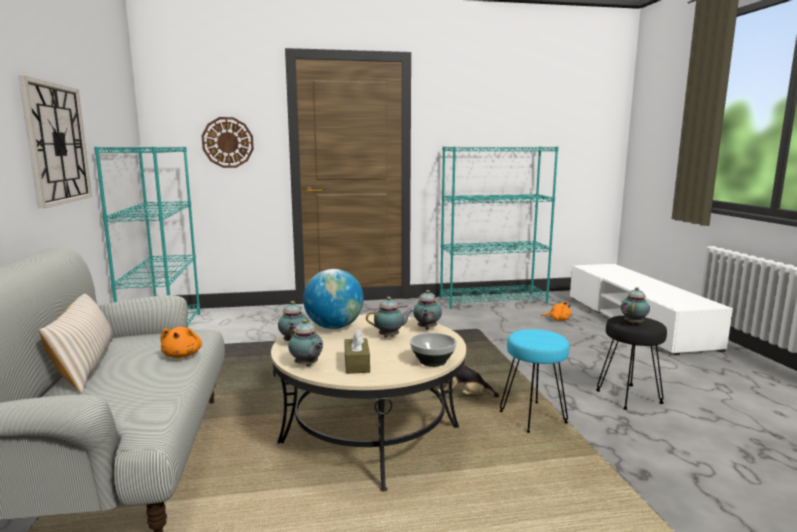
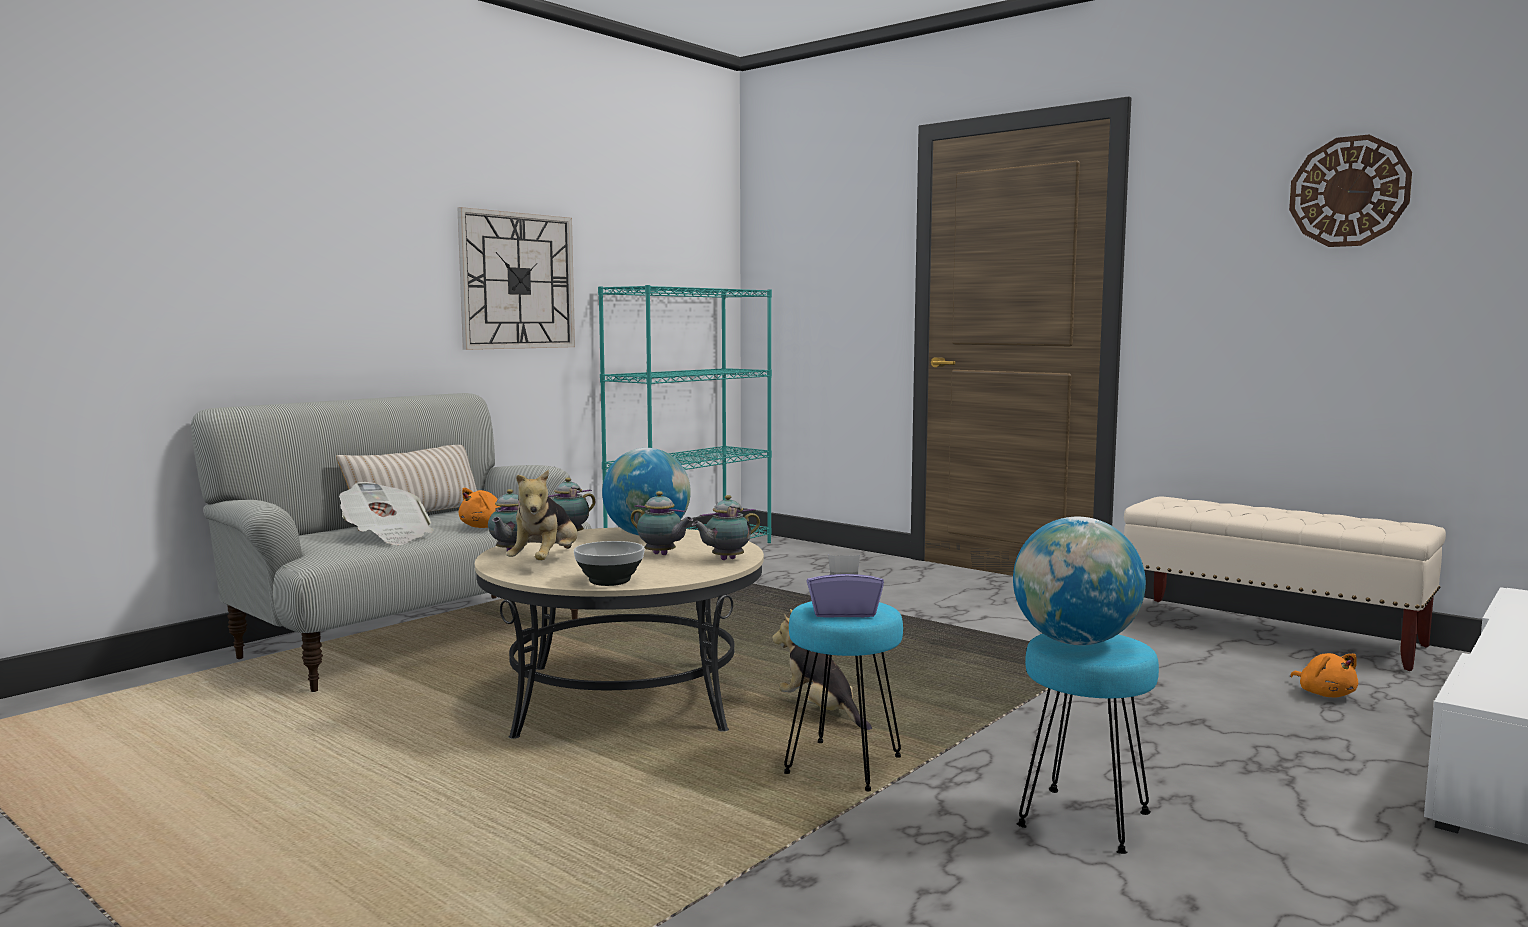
camera: 50 degrees right, 5 degrees down
(135, 389) = (387, 537): none -> newspaper
(228, 142) = (835, 283): wall clock -> wall clock (1349, 191)
(357, 364) = (546, 562): brown tissue box -> plush toy
(493, 300) = (1270, 632): turquoise bookcase -> beige bench
(545, 339) = (843, 612): none -> purple tissue box
(629, 397) = (1083, 820): black stool -> turquoise stool
(633, 323) = (1075, 642): teapot -> globe

